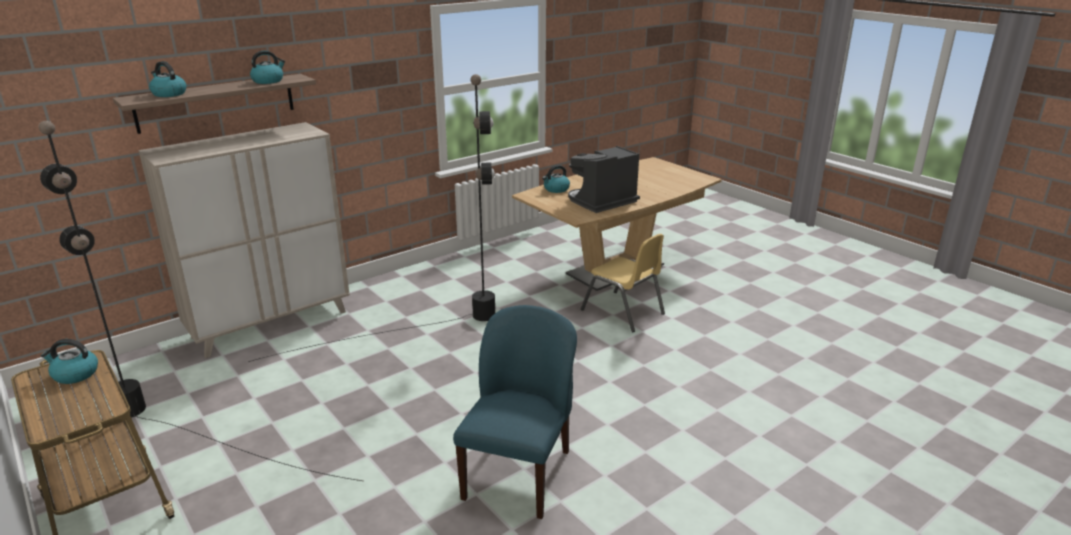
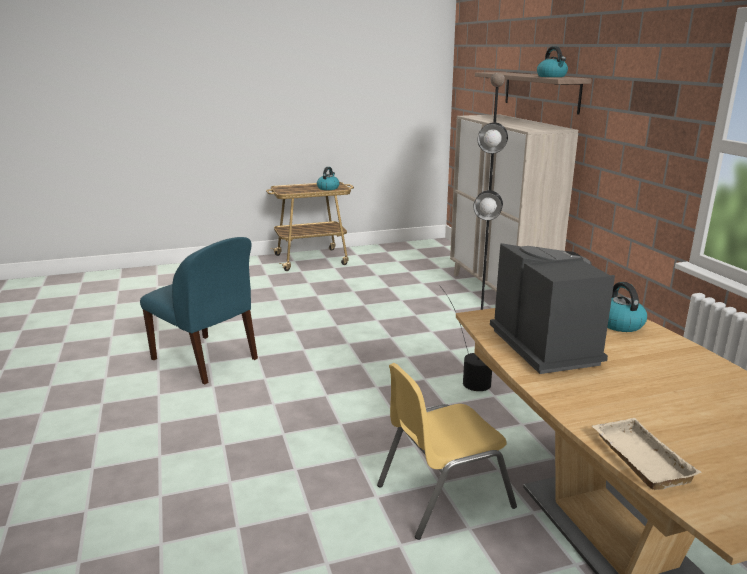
camera: 110 degrees right, 5 degrees down
(169, 94) = (507, 73): kettle -> none
(188, 430) = (365, 272): black floor lamp -> none
(685, 187) = (637, 459): none -> beige tray

